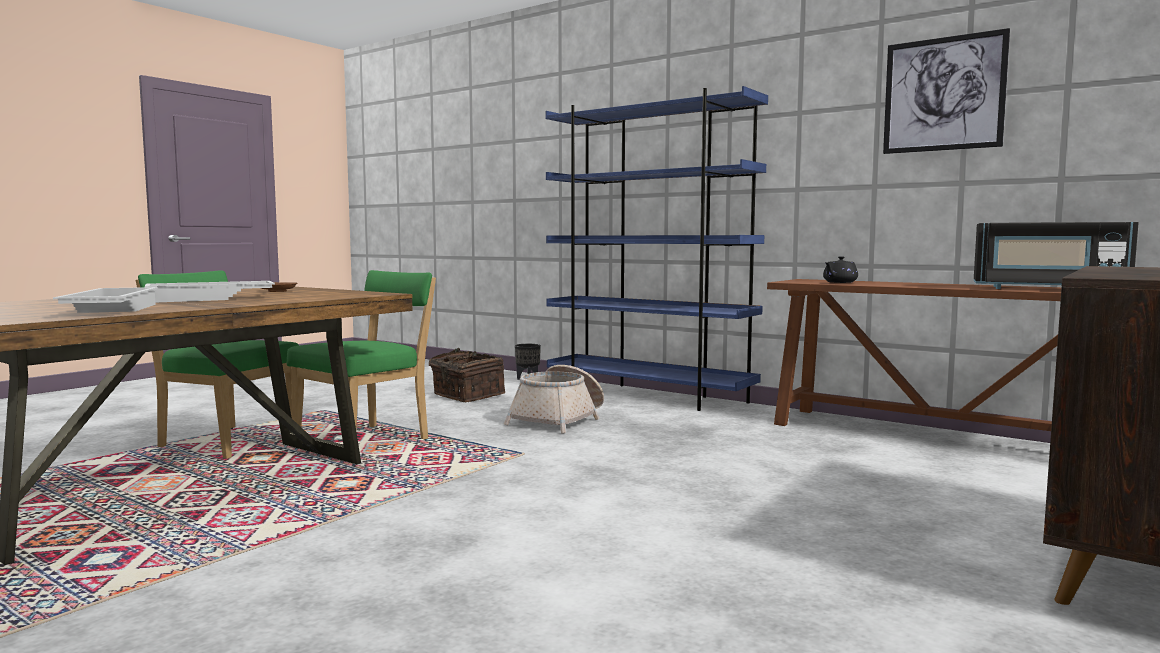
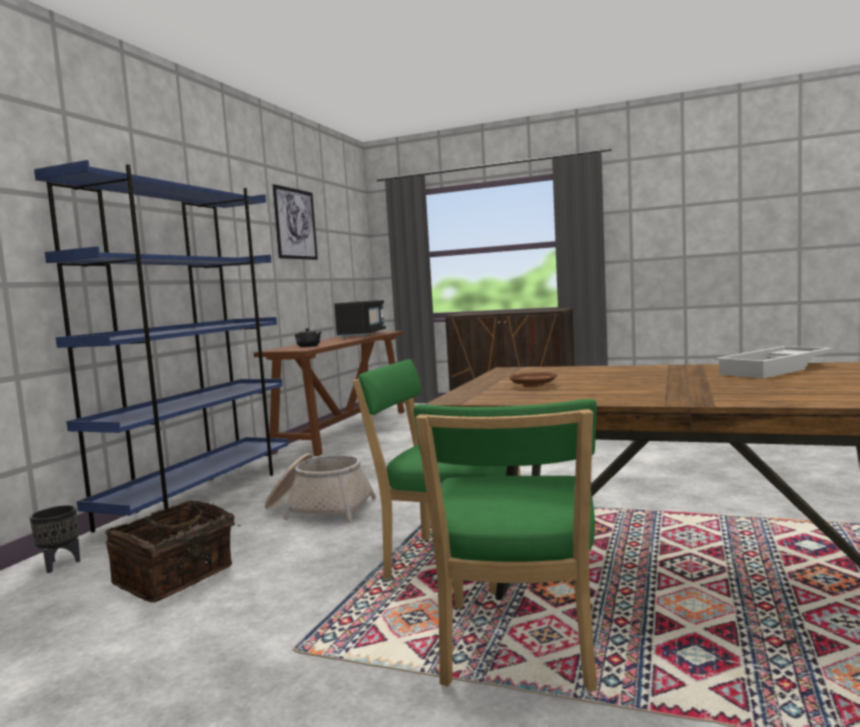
camera: 105 degrees left, 0 degrees up
(210, 299) = (647, 378): white tray -> none

